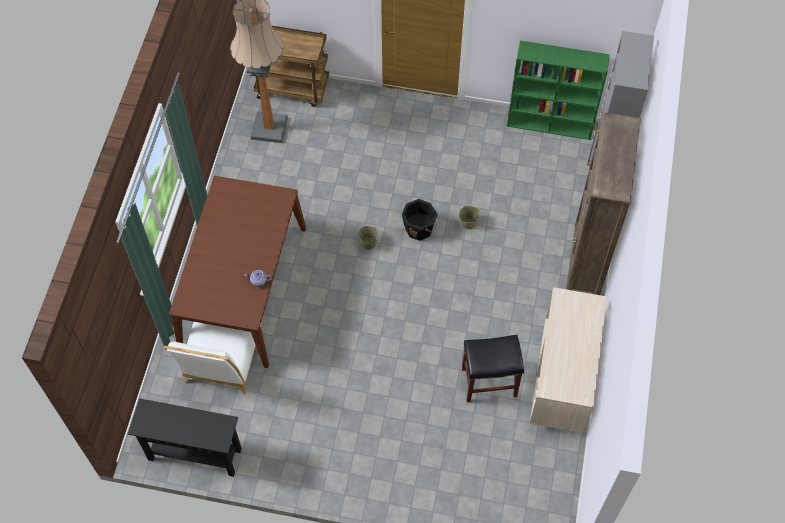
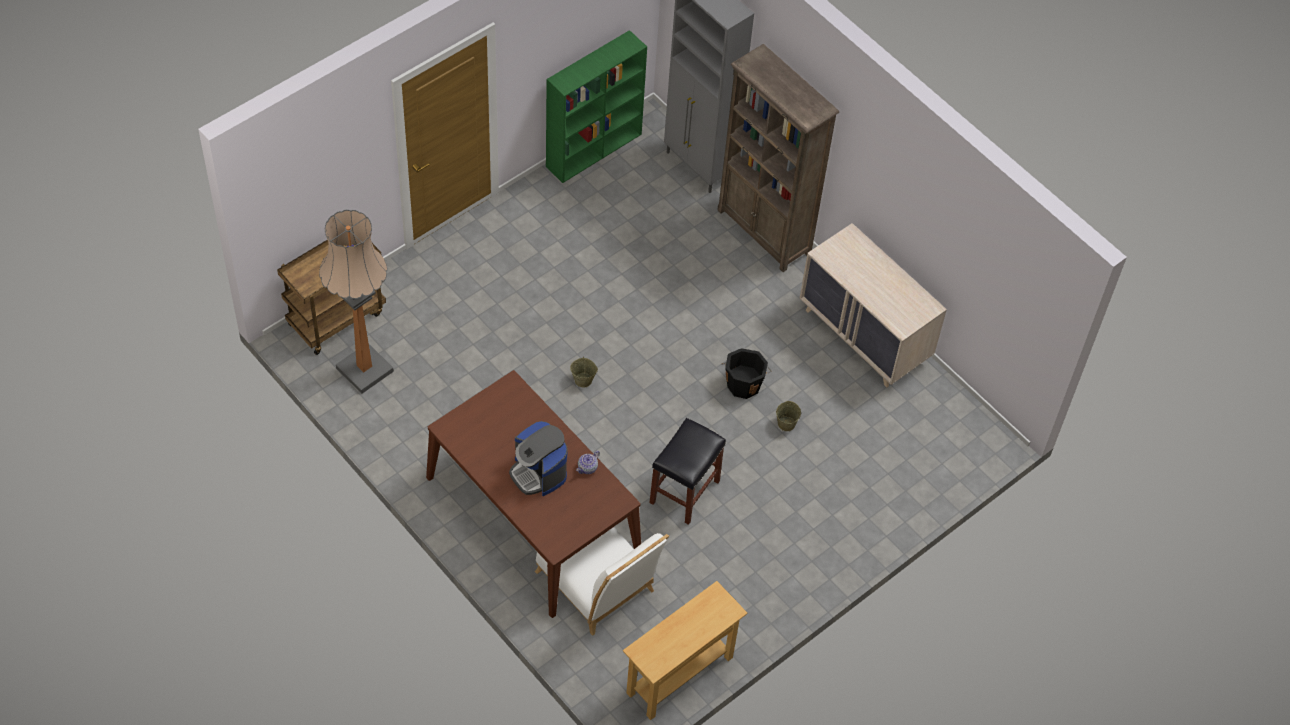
camera: 55 degrees left, 5 degrees down
(195, 454) = (679, 675): black console table -> beige console table
(231, 257) = (538, 473): none -> coffee machine
(419, 228) = (606, 329): black bucket -> black bucket (743, 384)
(468, 223) = (638, 287): beige bucket -> beige bucket (786, 423)
(488, 382) = (817, 391): black stool -> black stool (684, 493)

